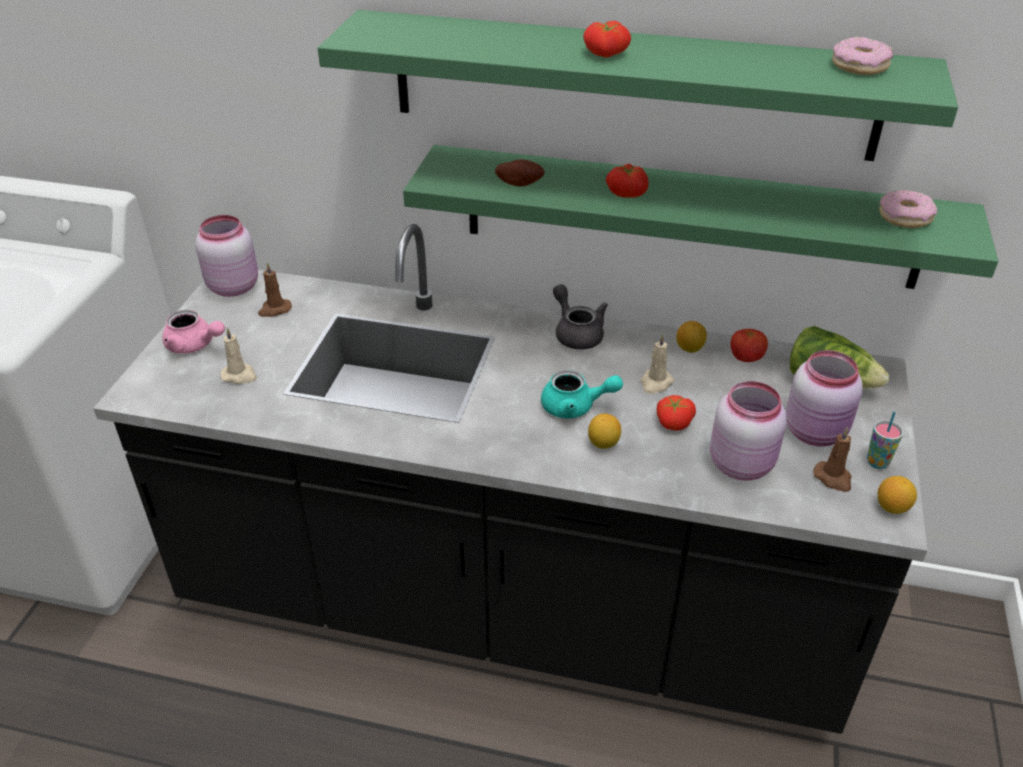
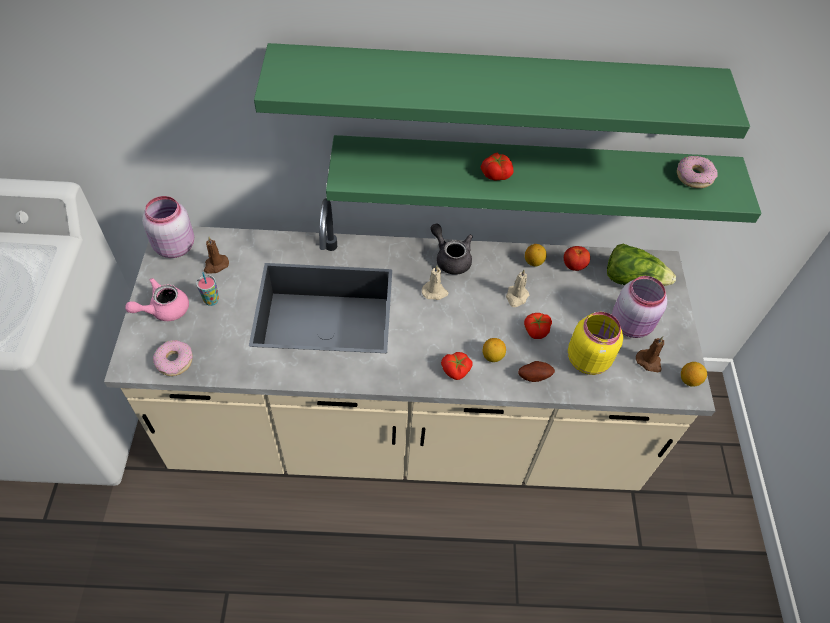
camera: 15 degrees left, 15 degrees up
(194, 345) = (163, 309): pink teapot -> pink teapot turned 135 degrees clockwise
(240, 376) = (209, 334): beige candle -> beige candle (435, 292)
(511, 604) = (406, 427): black counter -> beige counter
(520, 183) = (414, 173): potato -> potato (534, 375)
(575, 407) = (466, 327): turquoise teapot -> none
(605, 55) = (486, 88): tomato -> tomato (456, 371)
(742, 463) = (588, 359): pink jar -> yellow jar
(860, 66) = (674, 84): donut -> donut (174, 361)
(877, 462) = (674, 344): cup -> cup (211, 300)

